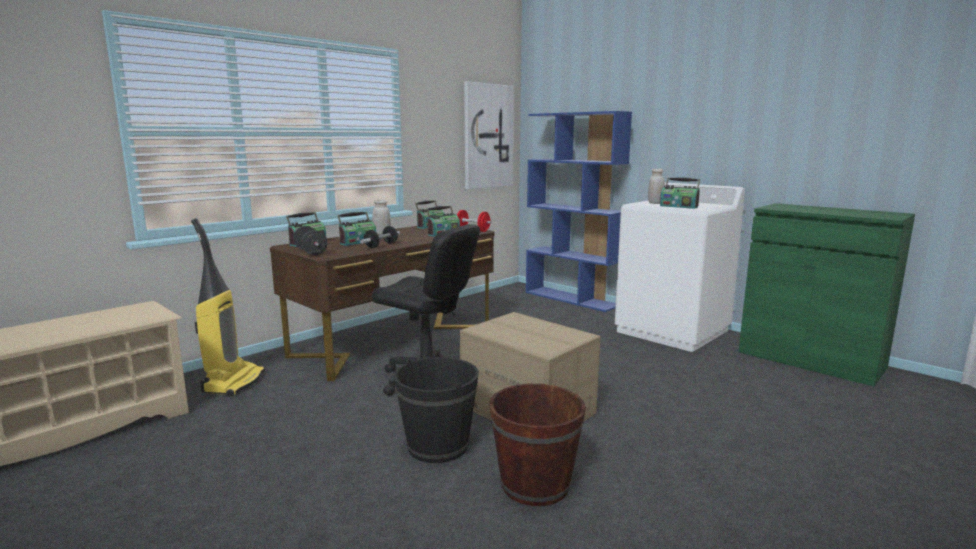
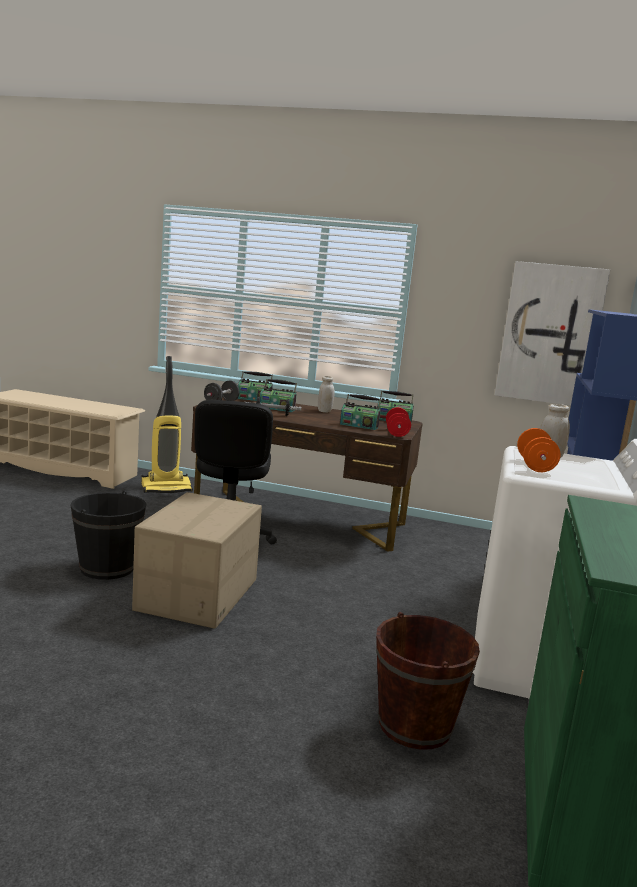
camera: 60 degrees right, 0 degrees up
(535, 485) = (62, 613): brown bucket -> brown bucket (415, 725)
(679, 206) = (535, 466): radio -> orange dumbbell

